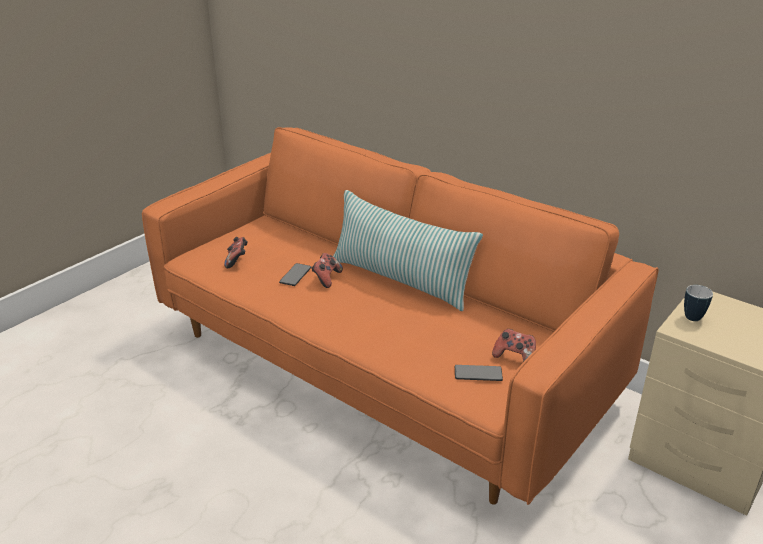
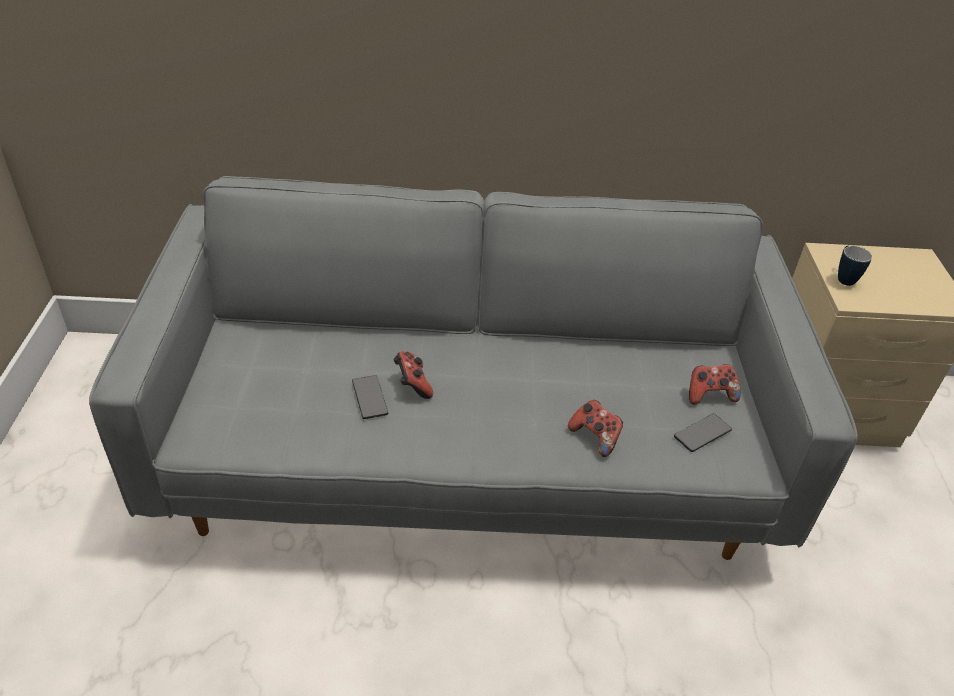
camera: 40 degrees left, 10 degrees up
(237, 261) = (266, 410): game controller -> game controller (595, 437)
(381, 363) = (470, 453): orange sofa -> grey sofa
(401, 280) = (495, 347): pillow -> none

